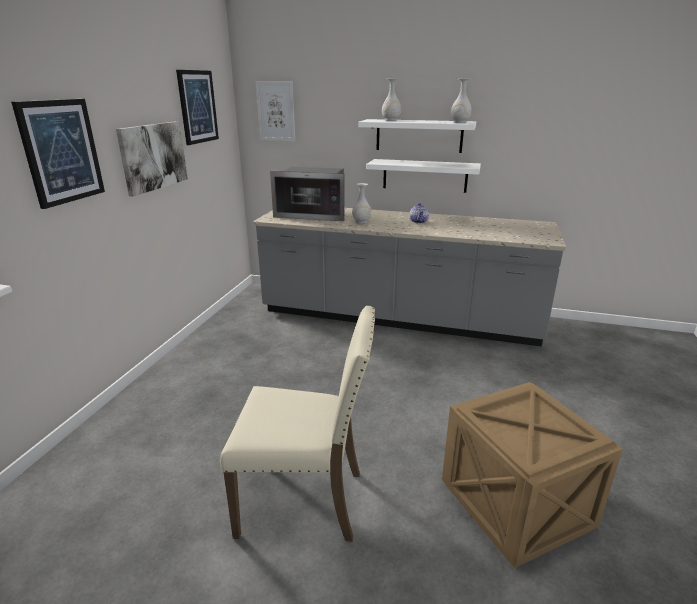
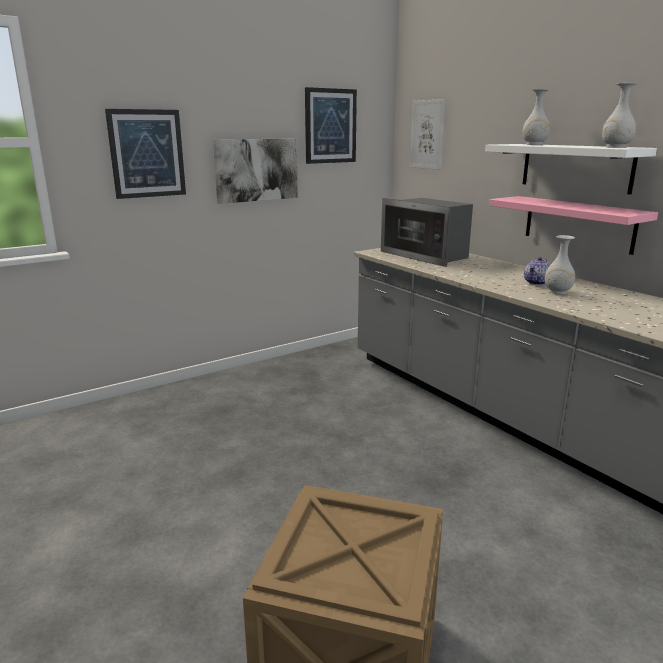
camera: 40 degrees right, 5 degrees down
(305, 500) = (174, 528): beige chair -> none
(361, 222) = (463, 270): white vase -> white vase (557, 292)
(424, 175) = (578, 224): white shelf -> pink shelf

